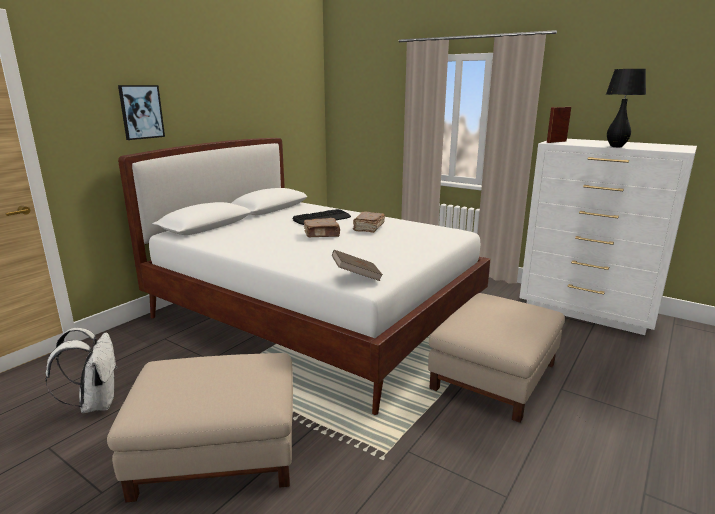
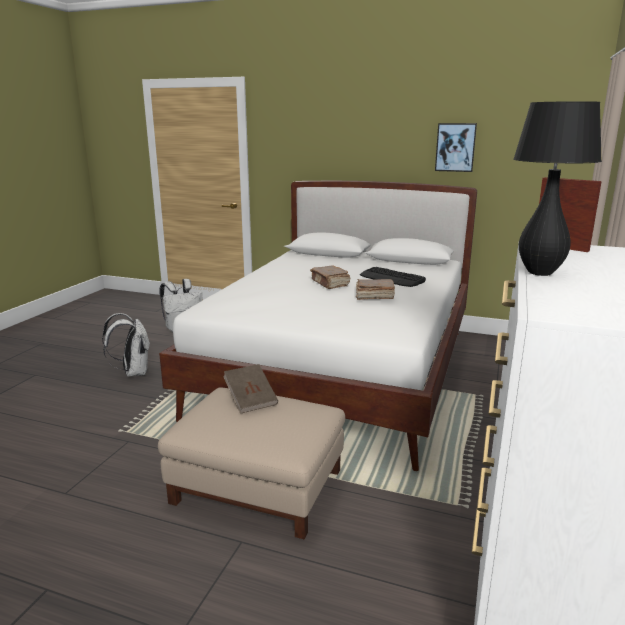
camera: 75 degrees right, 0 degrees up
(141, 112) = (323, 148): picture -> picture (455, 147)
(216, 452) = (133, 372): beige ottoman -> white backpack
(356, 276) = (213, 304): brown book -> brown book (251, 400)

